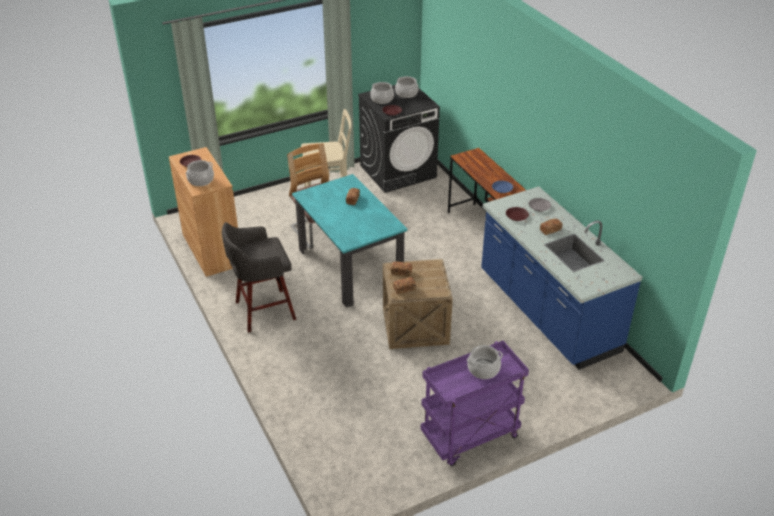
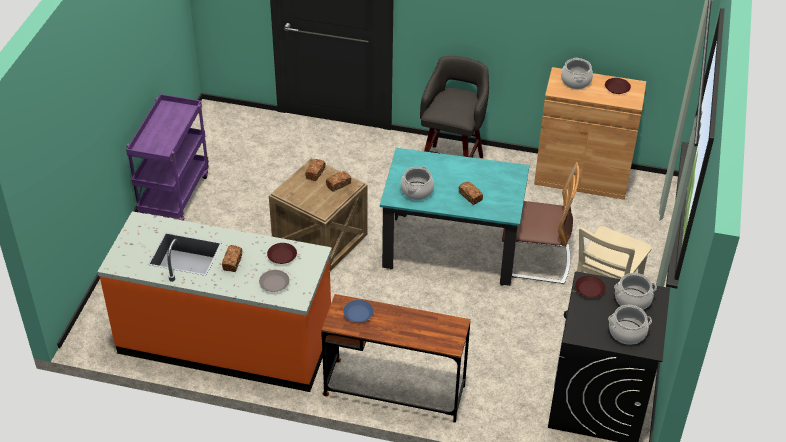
camera: 130 degrees right, 5 degrees up
(483, 369) = (163, 136): cooking pot -> cooking pot (416, 191)
(547, 312) = (226, 341): blue counter -> orange counter

